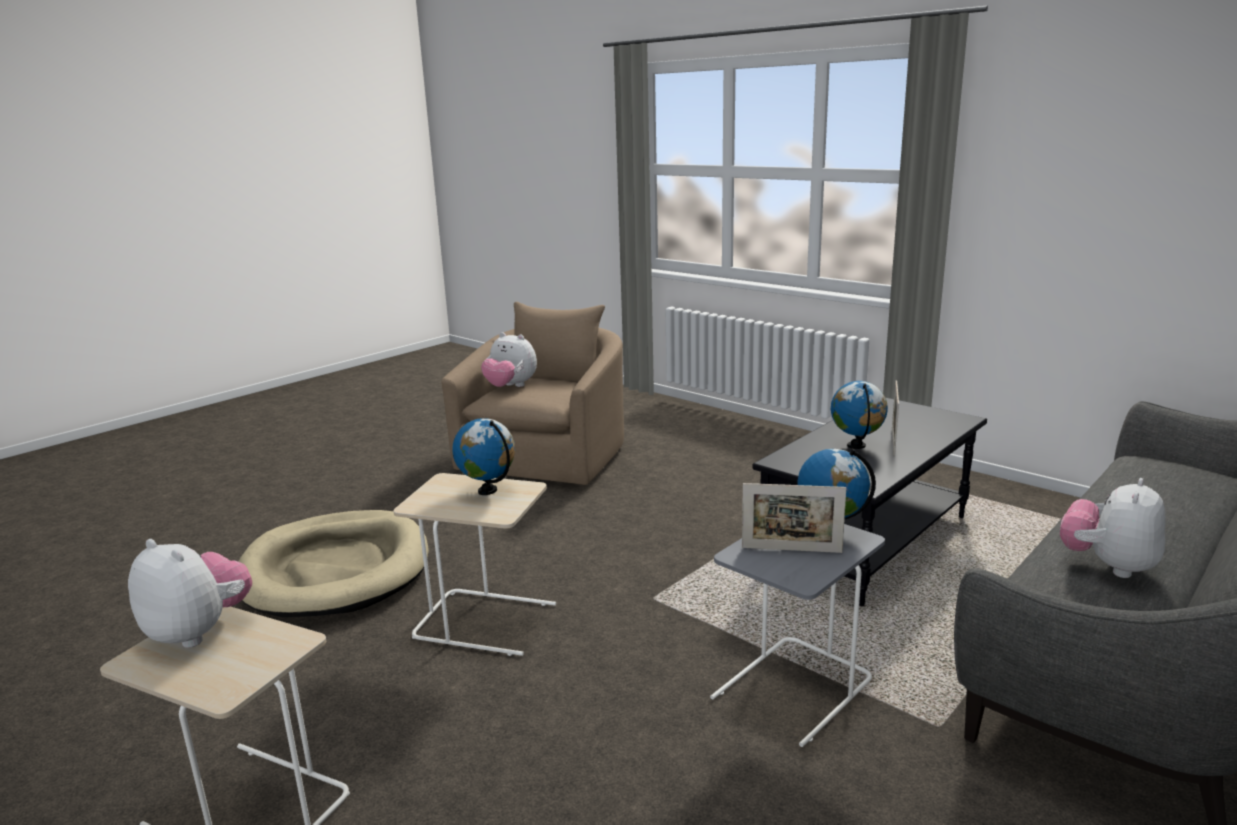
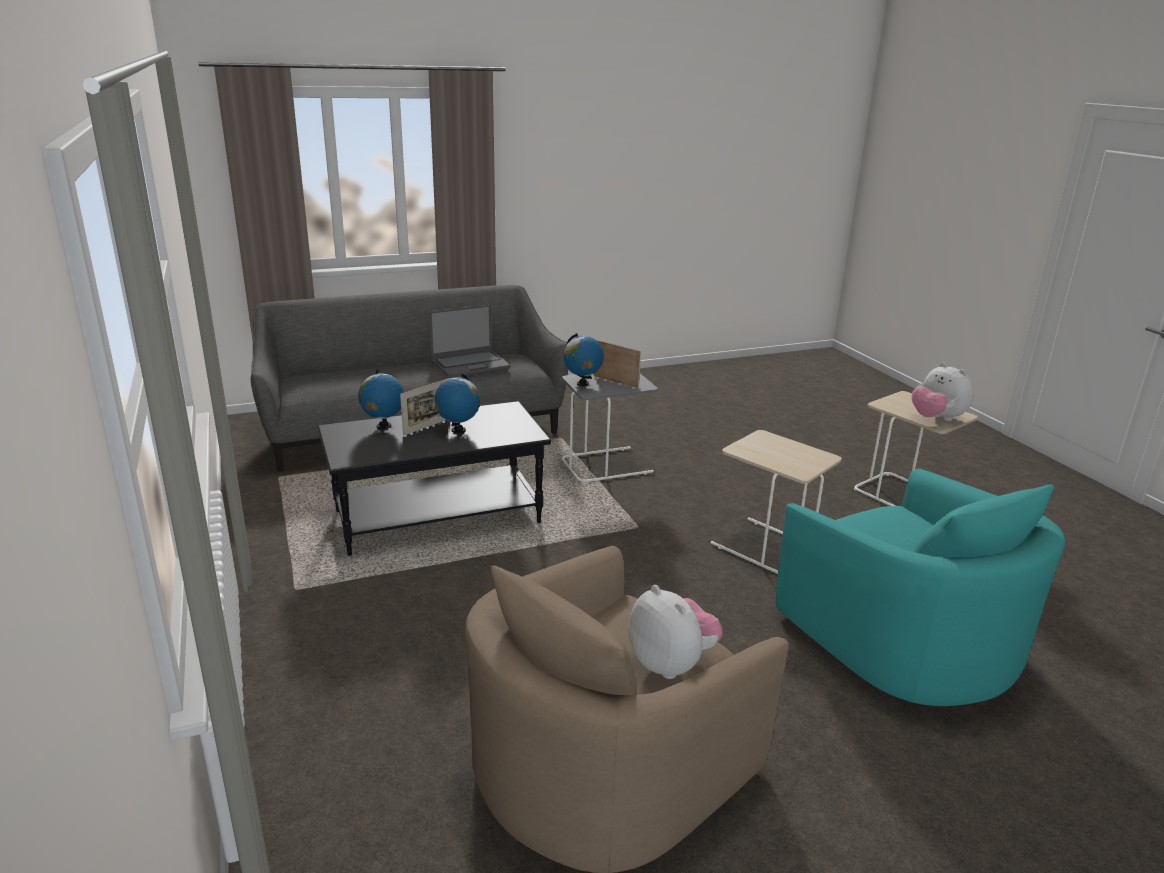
camera: 155 degrees left, 5 degrees up
(336, 570) = (903, 638): beige dog bed -> turquoise armchair
(488, 491) = (768, 454): globe -> globe (383, 426)
(1108, 566) = (470, 365): plush toy -> laptop

